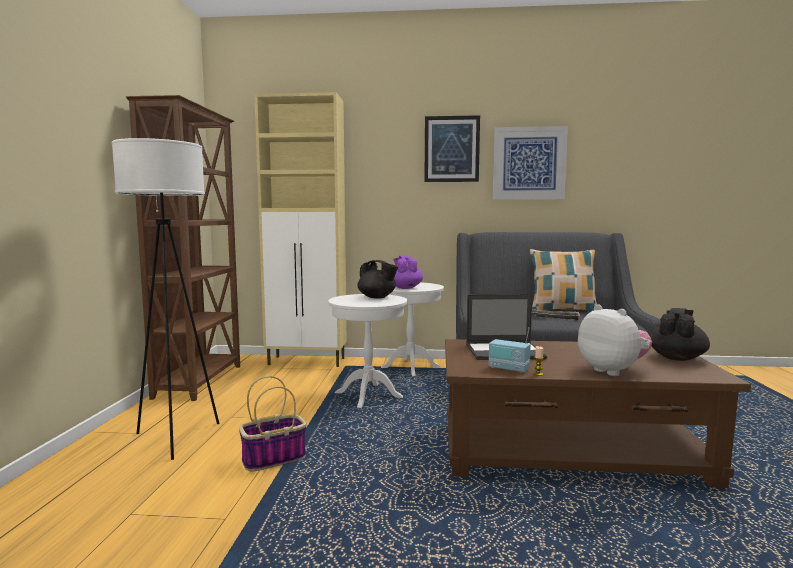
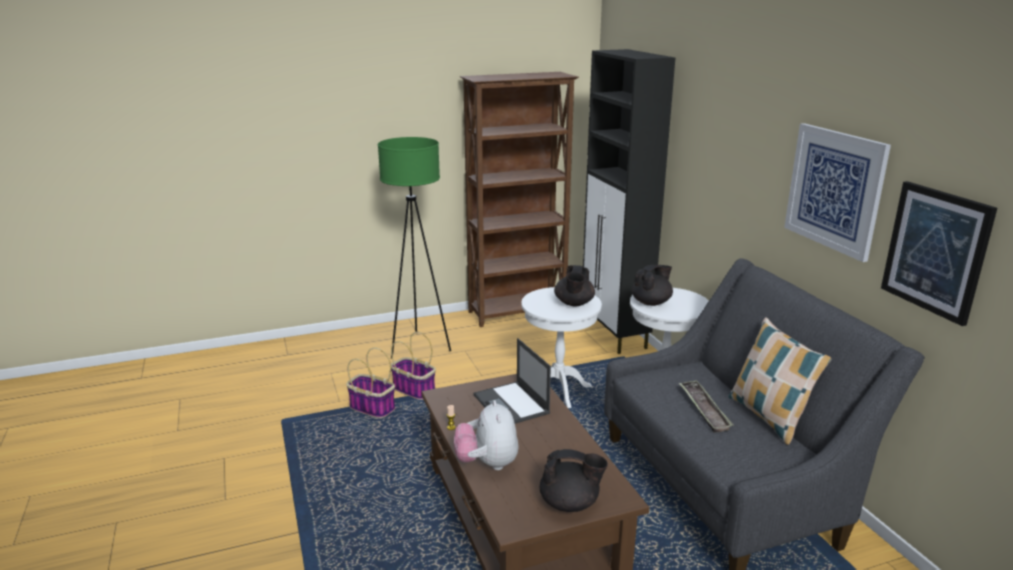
camera: 65 degrees right, 15 degrees up
(176, 438) = (418, 347): white floor lamp -> green floor lamp
(278, 495) = (371, 408): none -> basket
(307, 361) = (614, 335): beige cabinet -> black cabinet
(405, 288) = (651, 302): purple teapot -> black teapot
(451, 149) = (758, 142): picture -> picture (936, 251)
(508, 369) = (456, 413): radio -> none
(612, 371) = (487, 463): plush toy -> plush toy turned 135 degrees clockwise

